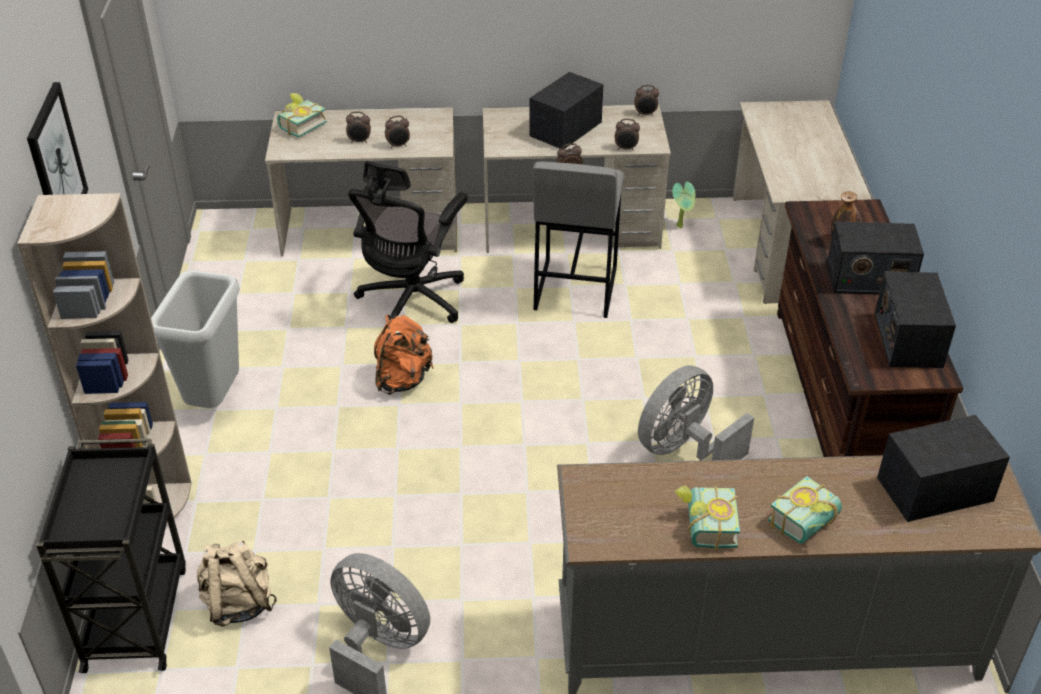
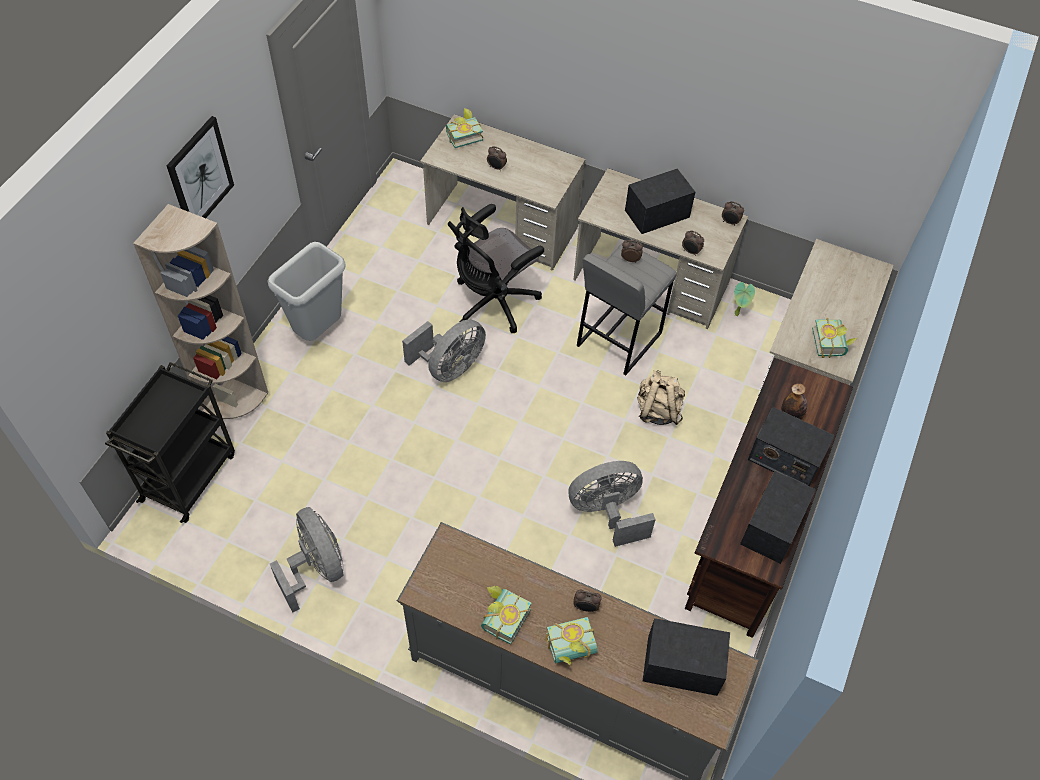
camera: 25 degrees right, 15 degrees up
(238, 603) = (252, 495): beige backpack -> beige backpack (657, 410)
(398, 146) = (521, 182): alarm clock -> alarm clock (585, 607)
(402, 379) = (449, 367): orange backpack -> grey fan
(826, 177) = (832, 343): none -> book

